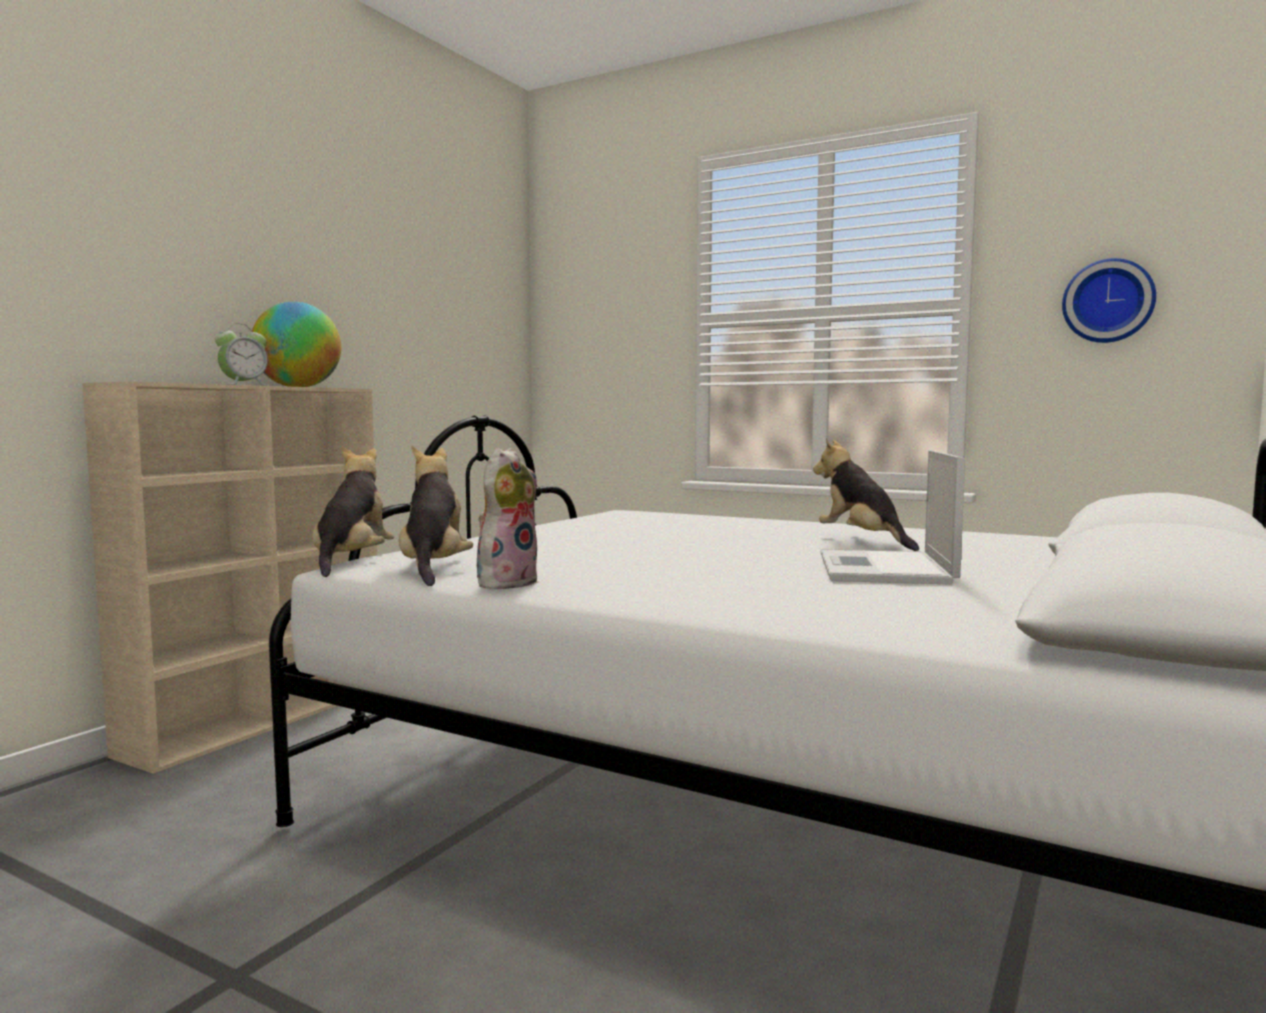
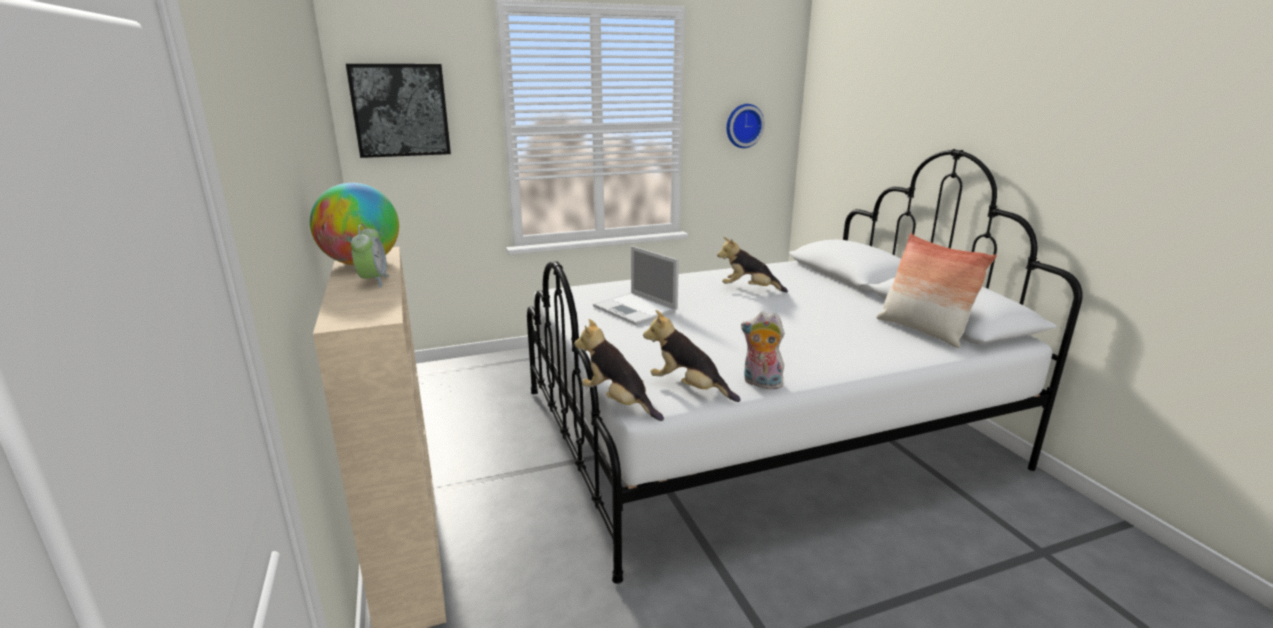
camera: 50 degrees left, 15 degrees up
(506, 582) = (760, 383): plush toy -> plush toy turned 45 degrees counterclockwise
(588, 300) = (400, 110): none -> picture
(885, 569) = (822, 312): laptop -> laptop (636, 309)
(996, 615) = (922, 331): none -> pillow

